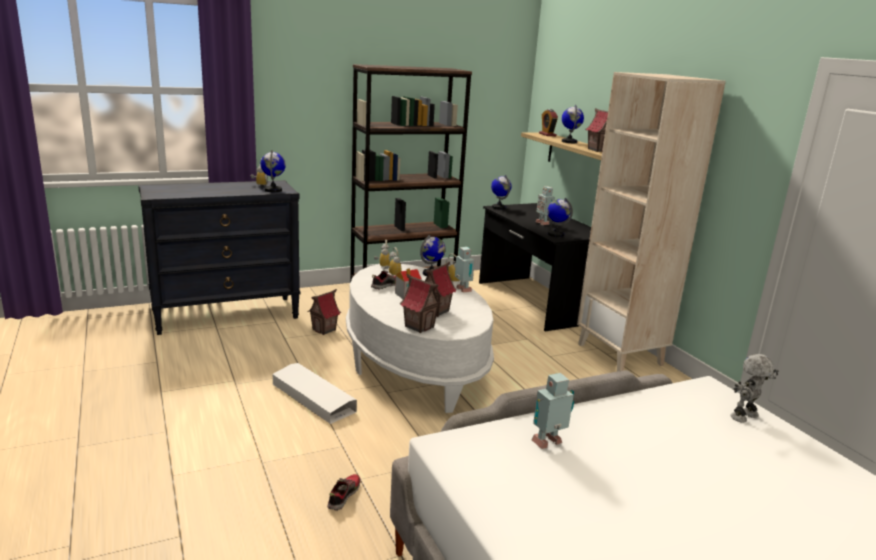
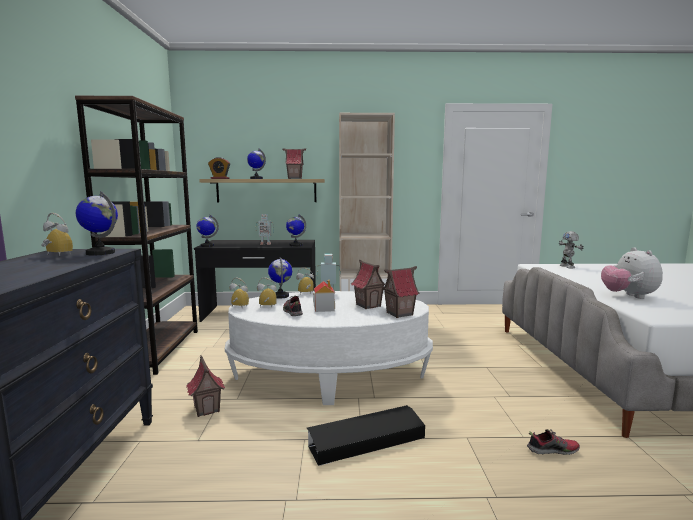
camera: 65 degrees left, 10 degrees down
(313, 398) = (365, 440): white storage box -> black storage box
(343, 496) = (552, 450): shoe -> shoe turned 135 degrees clockwise
(549, 443) = (628, 296): toy robot -> plush toy

